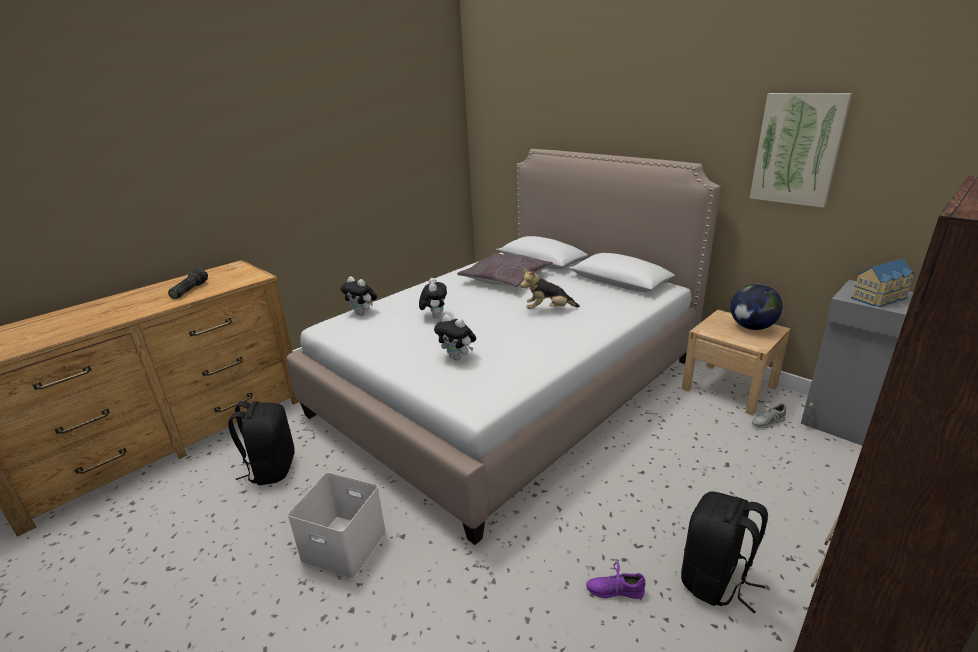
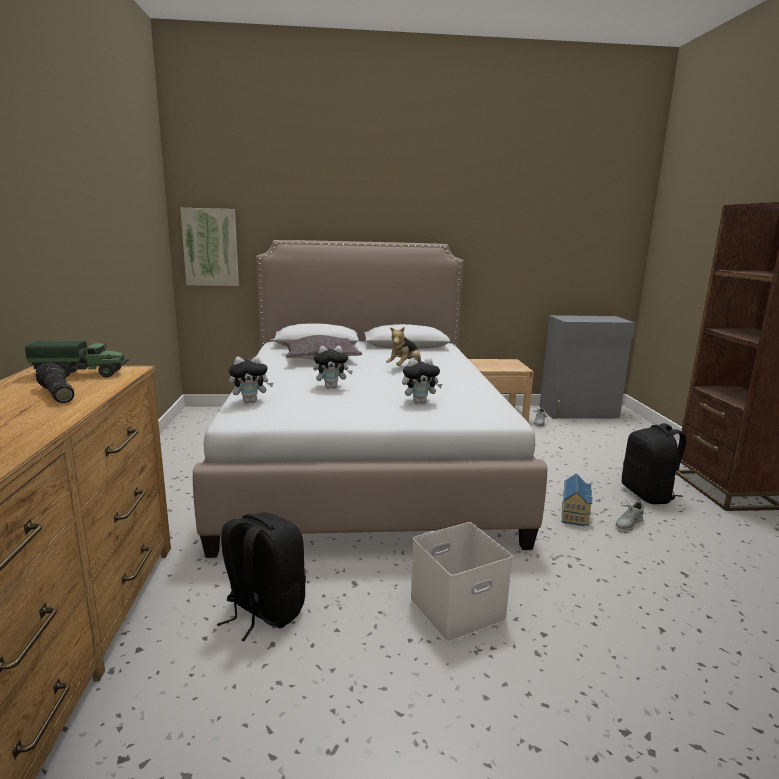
camera: 50 degrees left, 10 degrees down
(234, 275) = (81, 374): none -> toy truck
(435, 316) = (332, 387): plush toy -> plush toy turned 135 degrees clockwise
(614, 590) = (628, 523): purple shoe -> grey shoe
(751, 327) = (501, 362): globe -> none
(797, 149) = (507, 231): picture -> picture (210, 247)
(880, 298) = (579, 318): toy house -> toy house (575, 514)

